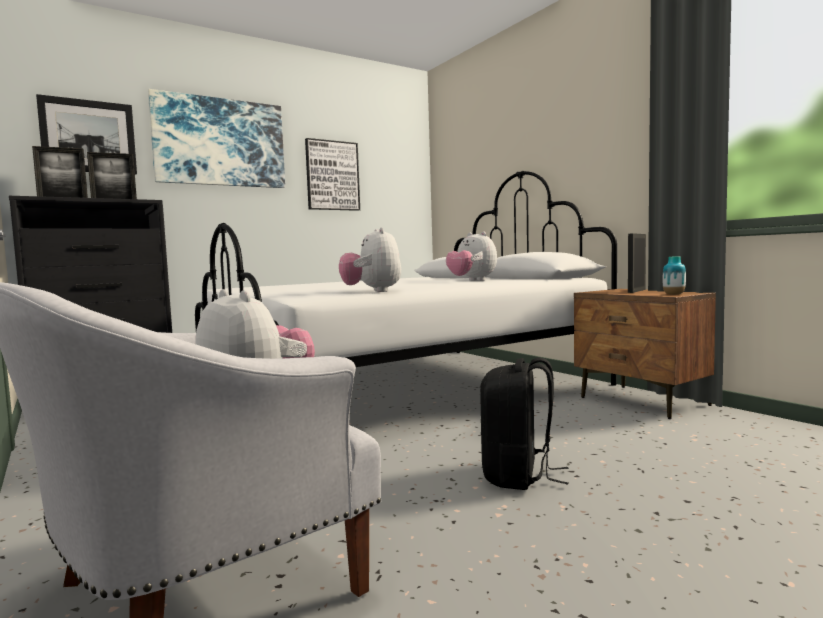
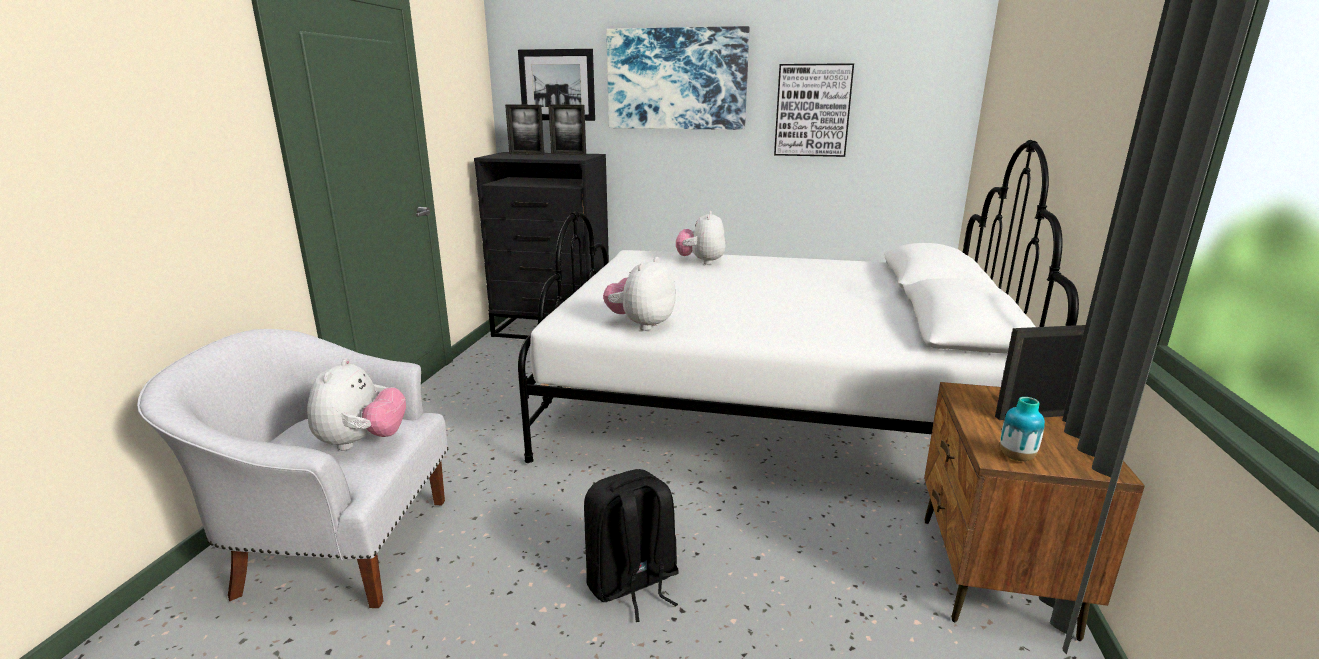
camera: 45 degrees right, 15 degrees up
(472, 280) = (845, 314): plush toy -> plush toy (701, 262)

